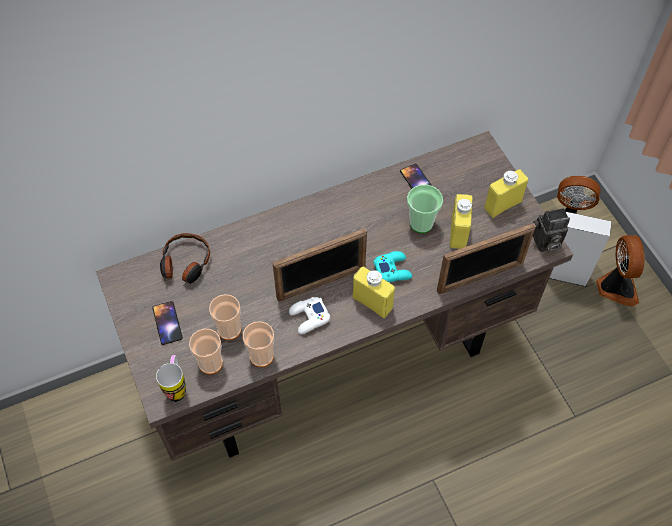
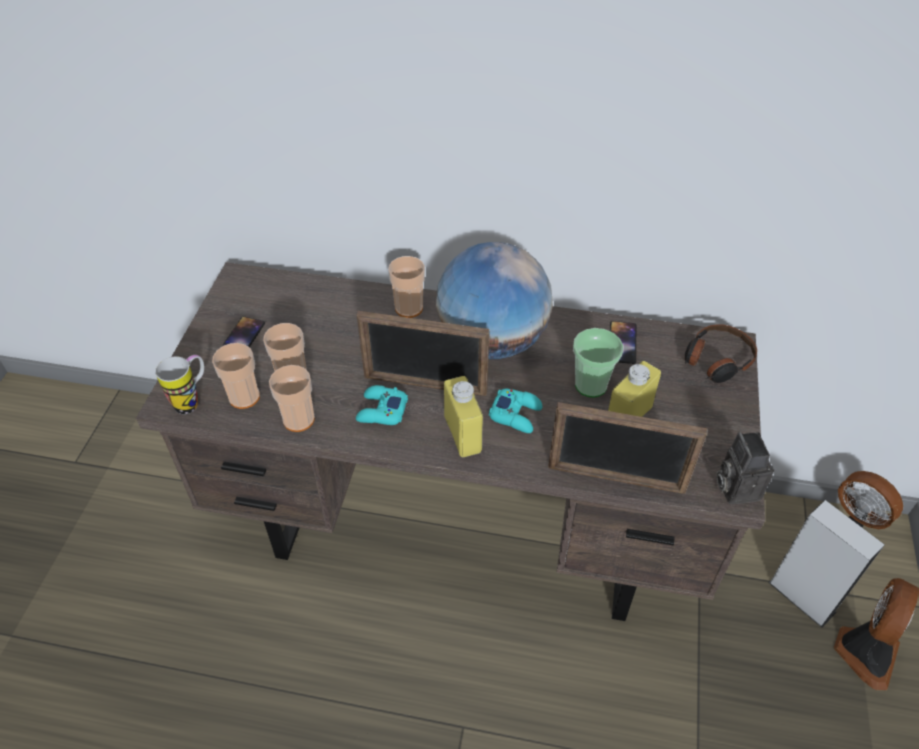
camera: 35 degrees right, 10 degrees down
(185, 264) = (309, 297): headphones -> headphones (716, 361)
(263, 233) = (409, 308): none -> cup
(309, 317) = (381, 411): white game controller -> turquoise game controller
(337, 227) = (491, 341): none -> globe
(502, 205) = (710, 417): yellow bottle -> none
(545, 242) = (735, 486): camera -> camera turned 60 degrees clockwise

